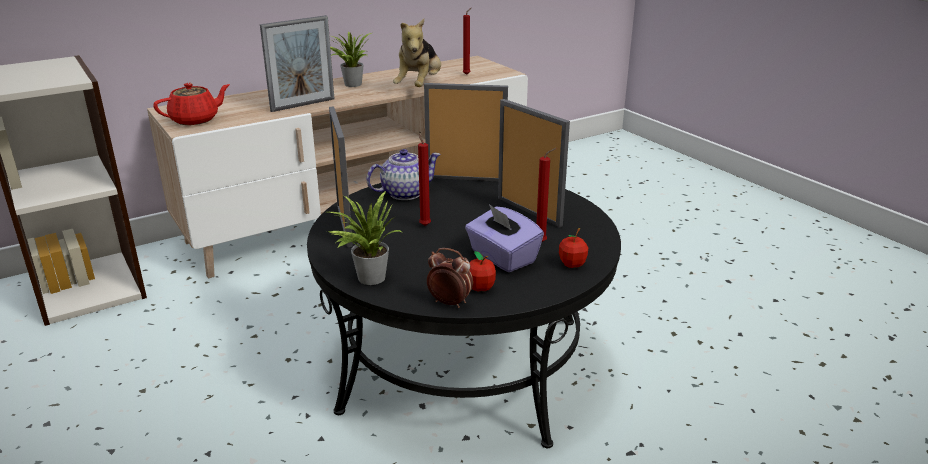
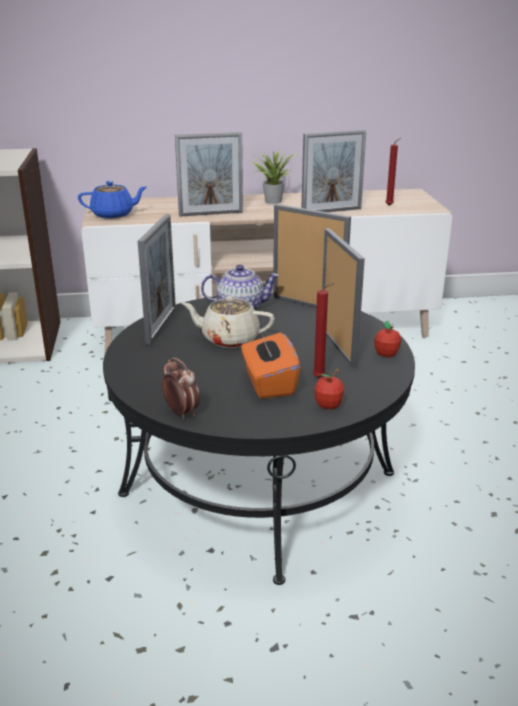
camera: 25 degrees right, 0 degrees up
(196, 120) = (114, 214): red teapot -> blue teapot
(368, 277) = (136, 374): potted plant -> none
(419, 86) = (331, 211): plush toy -> picture frame
(424, 225) = (229, 339): red candle -> beige teapot
(480, 288) = (221, 406): apple -> apple (386, 354)
(502, 257) = (268, 383): purple tissue box -> orange tissue box

